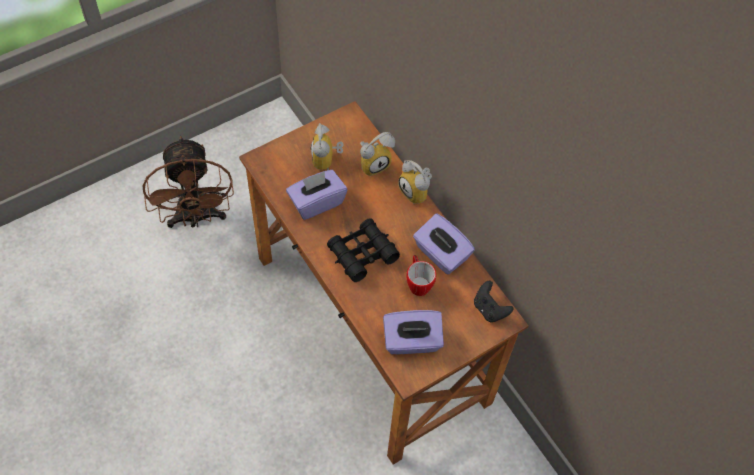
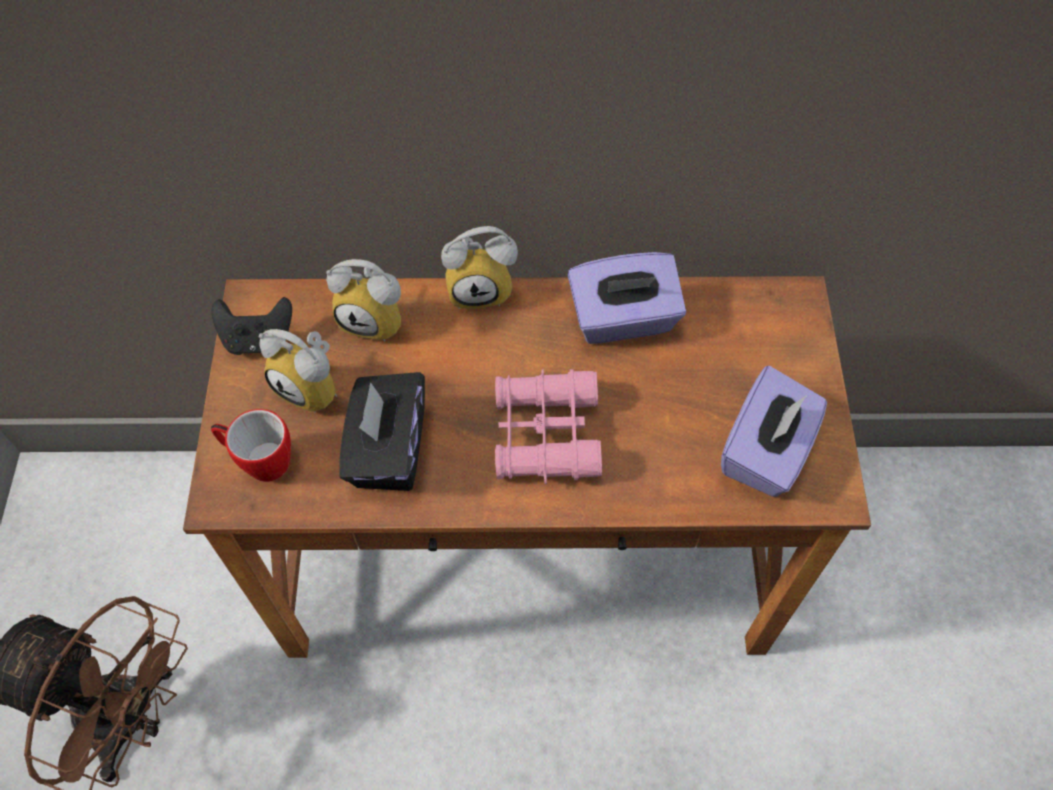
camera: 55 degrees left, 0 degrees up
(316, 202) = (388, 450): purple tissue box -> black tissue box
(362, 254) = (546, 434): black binoculars -> pink binoculars
(374, 163) = (376, 319): alarm clock -> alarm clock turned 105 degrees clockwise
(418, 282) = (656, 381): mug -> mug (259, 460)
(489, 309) = (766, 310): black game controller -> black game controller (258, 339)

